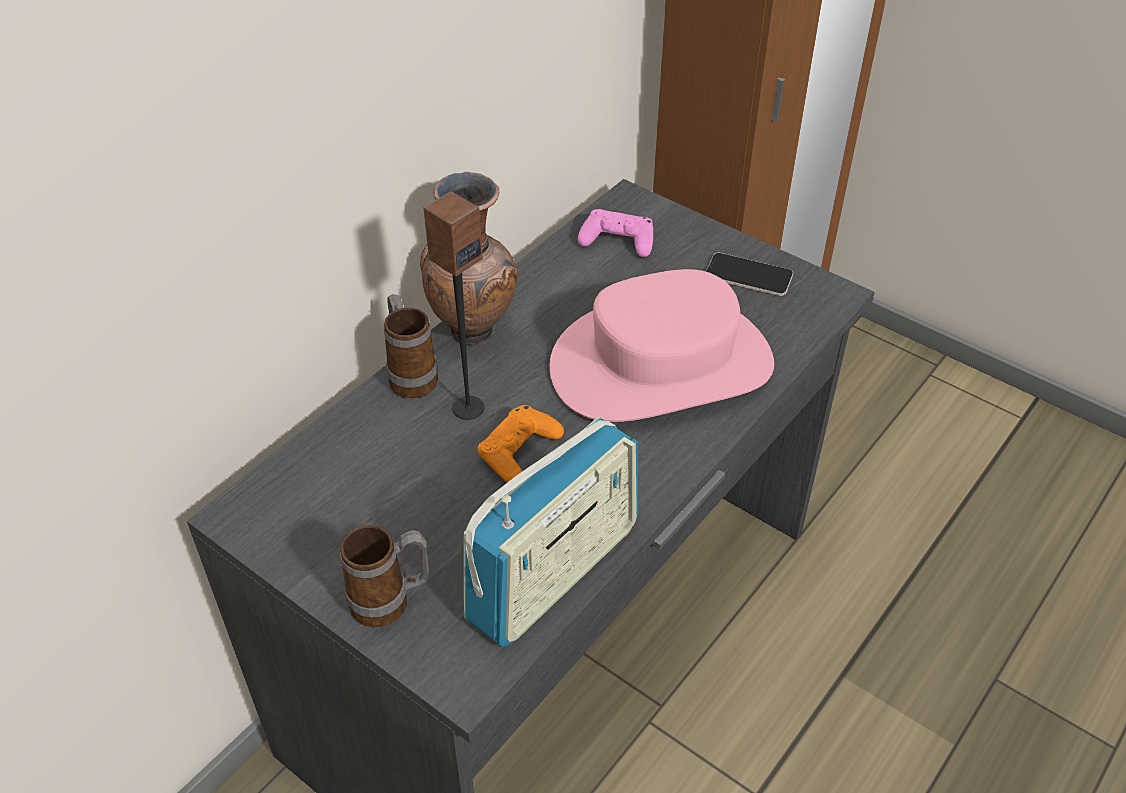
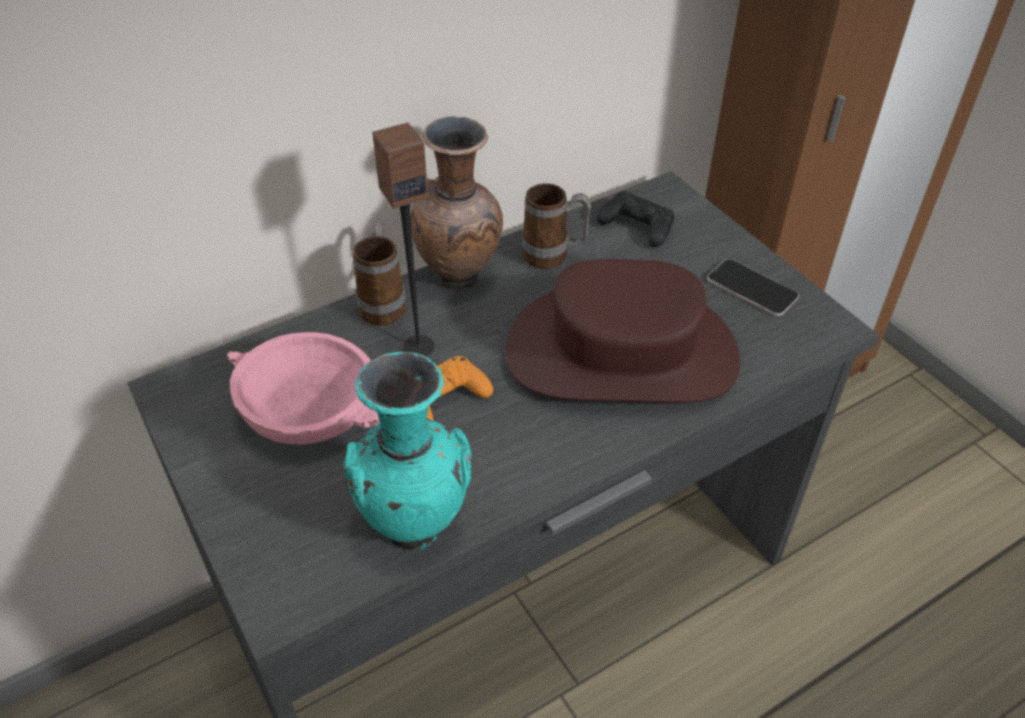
camera: 20 degrees right, 0 degrees up
(391, 602) = (255, 508): mug -> mug (554, 256)
(393, 500) = (307, 413): none -> pink bowl
(554, 572) = (417, 526): radio -> turquoise vase
(617, 240) = (637, 226): pink game controller -> black game controller
(661, 364) = (622, 352): pink hat -> brown hat

